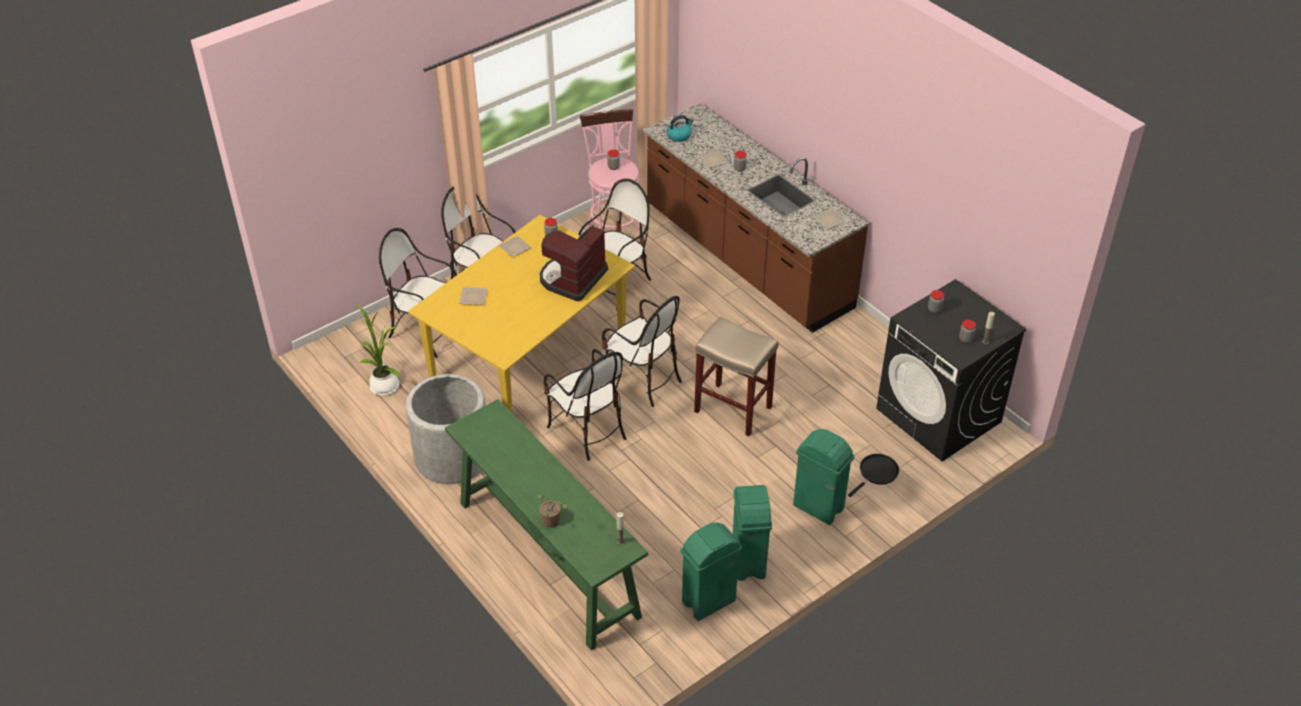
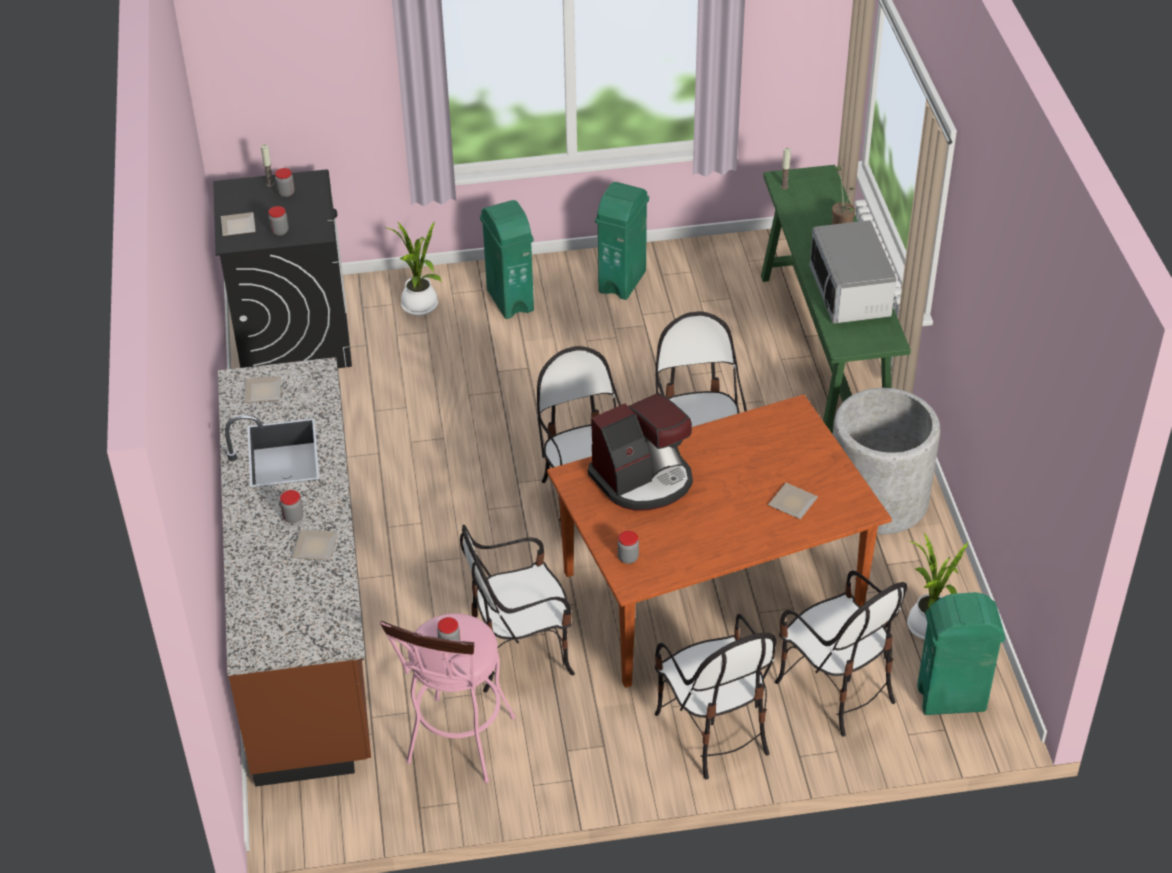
camera: 150 degrees left, 0 degrees up
(511, 457) = (850, 293): none -> microwave
(514, 248) = (693, 557): plate -> plate (239, 225)
(529, 358) = (712, 589): yellow dining table -> brown dining table
(679, 135) = (321, 615): kettle -> none
(708, 601) = (688, 266): green trash can -> green trash can (952, 699)
(734, 409) = (508, 426): beige stool -> none
(876, 473) = (420, 307): black frying pan -> potted plant

